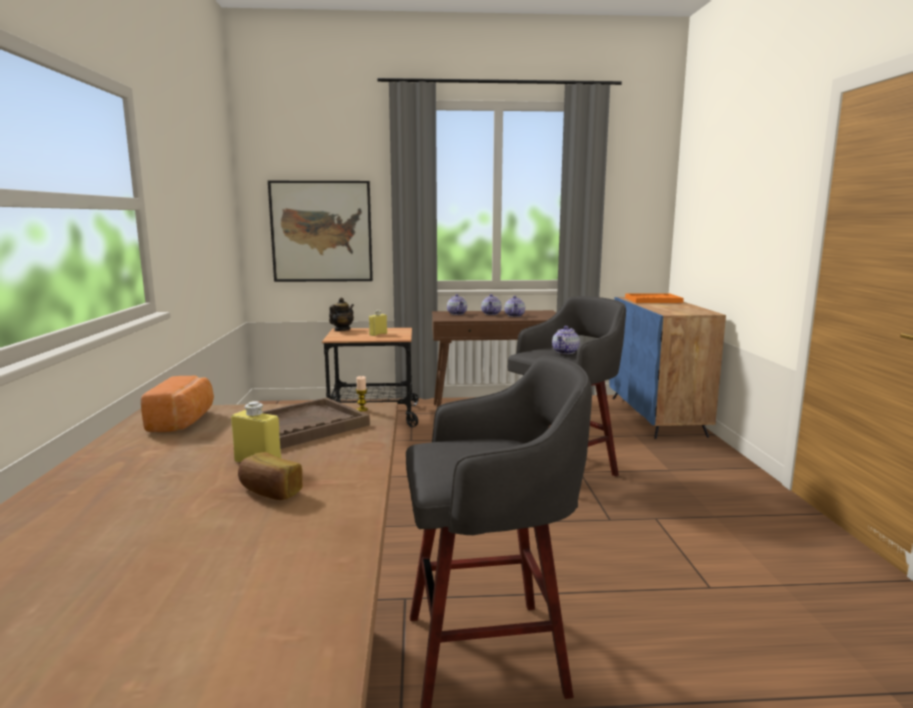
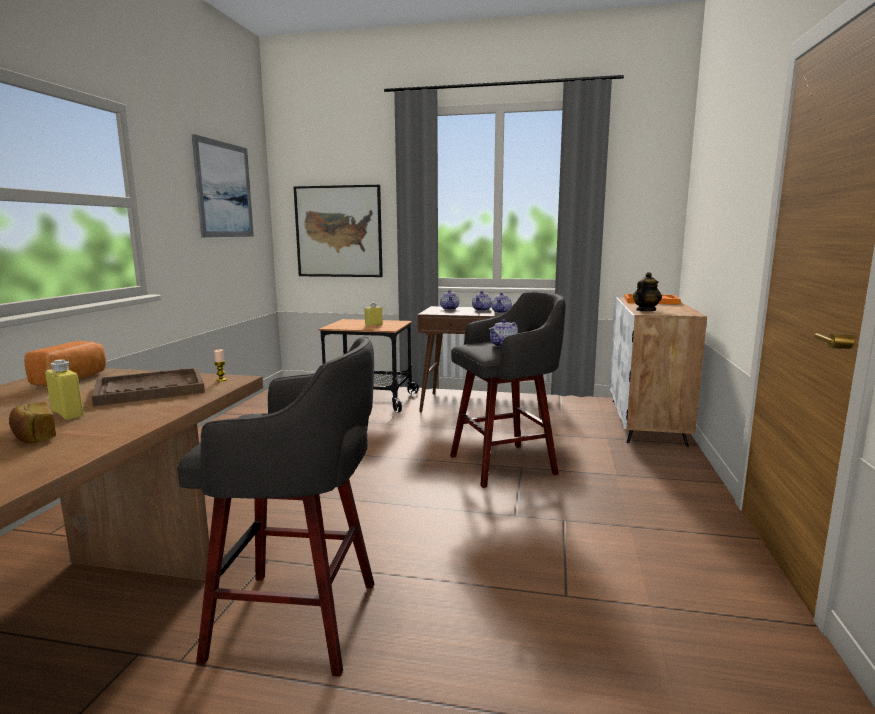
camera: 15 degrees right, 0 degrees up
(205, 185) = (224, 190): none -> picture
(342, 330) = (348, 320): teapot -> teapot (645, 311)
(656, 416) = (646, 421): blue cabinet -> white cabinet

